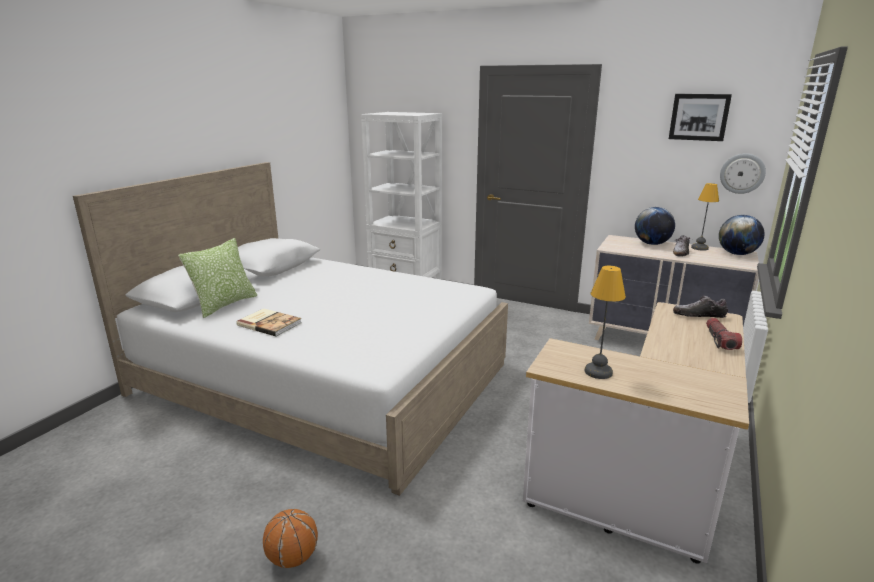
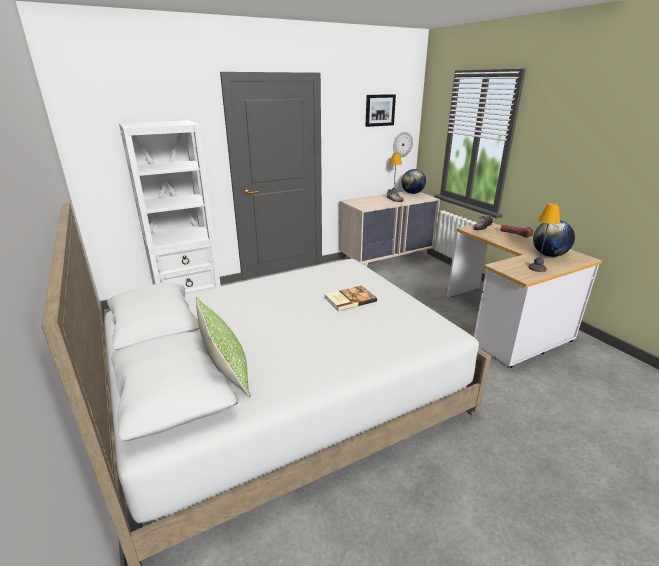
camera: 55 degrees left, 5 degrees up
(270, 323) = (314, 359): book -> book (349, 299)
(293, 558) = (521, 490): basketball -> none
(652, 244) = (372, 199): globe -> globe (549, 255)

